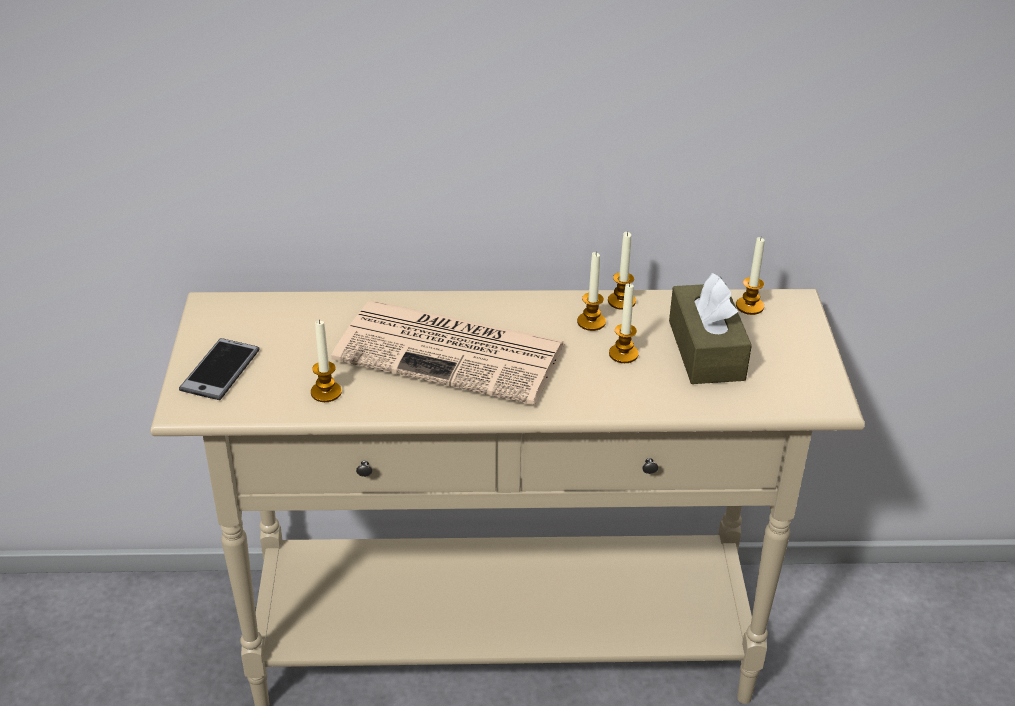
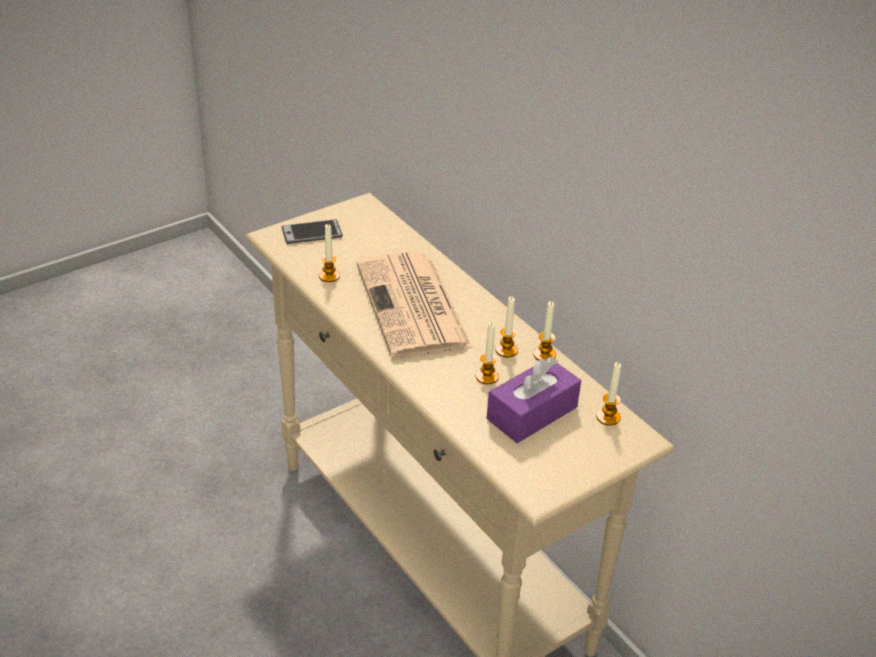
camera: 55 degrees right, 0 degrees up
(706, 350) = (532, 413): brown tissue box -> purple tissue box

